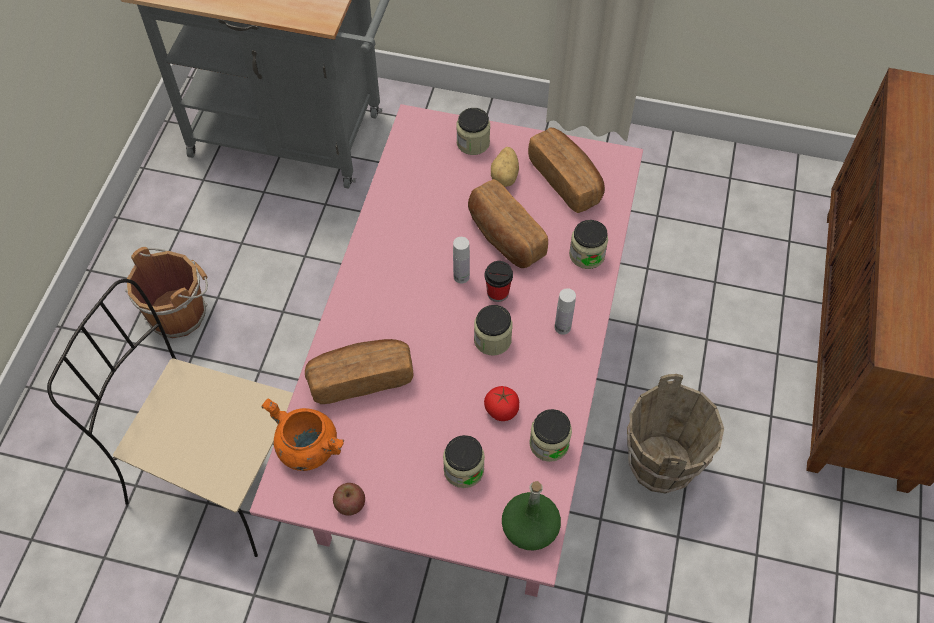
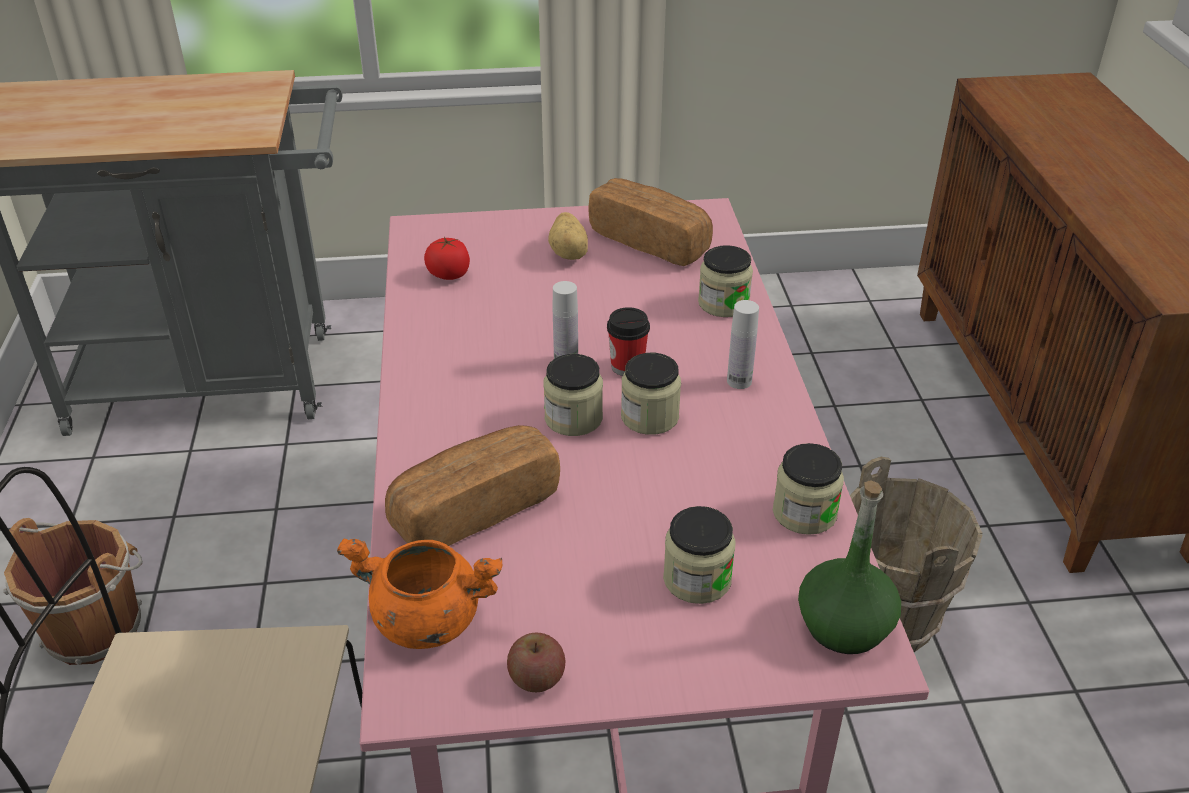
camera: 20 degrees left, 20 degrees down
(473, 143) = (508, 232): jar -> jar (573, 418)
(501, 410) = (710, 492): tomato -> tomato (449, 274)
(504, 236) = (603, 309): bread -> none

